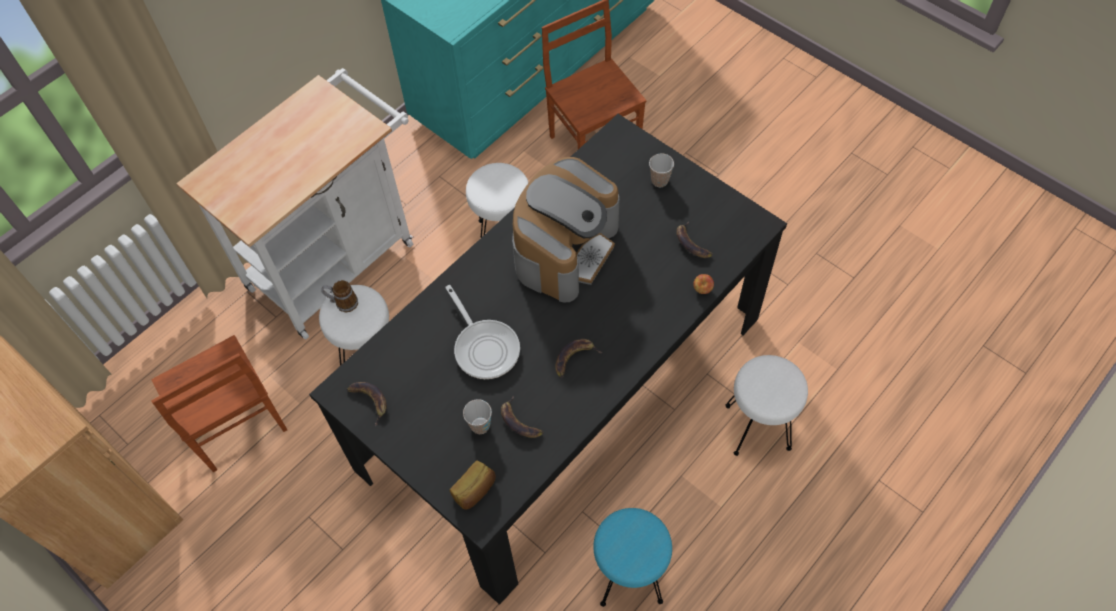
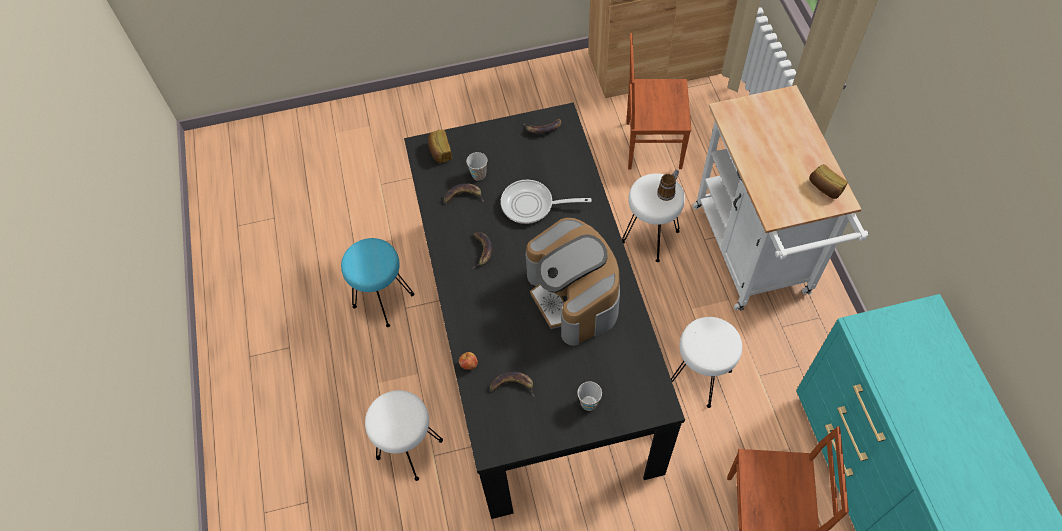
camera: 125 degrees right, 0 degrees up
(309, 107) = (825, 188): none -> bread

